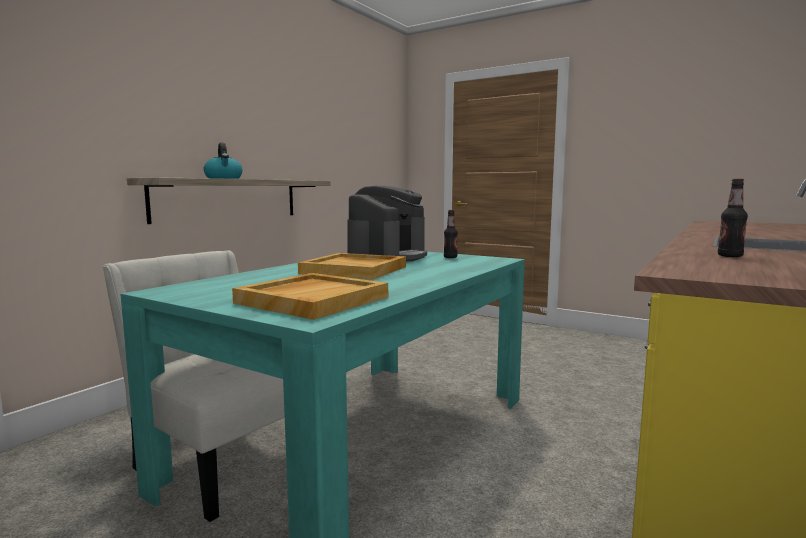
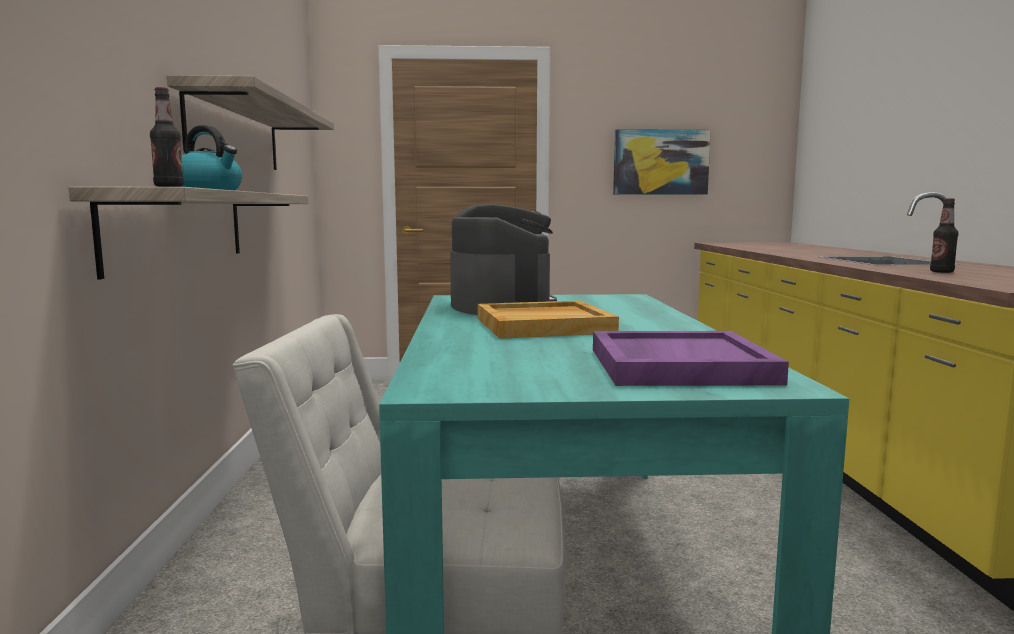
camera: 35 degrees left, 0 degrees up
(296, 143) = (236, 133): none -> shelf
(312, 300) = (677, 365): beige tray -> purple tray
(450, 257) = (571, 299): bottle -> bottle (169, 187)
(667, 147) = (660, 162): none -> picture

